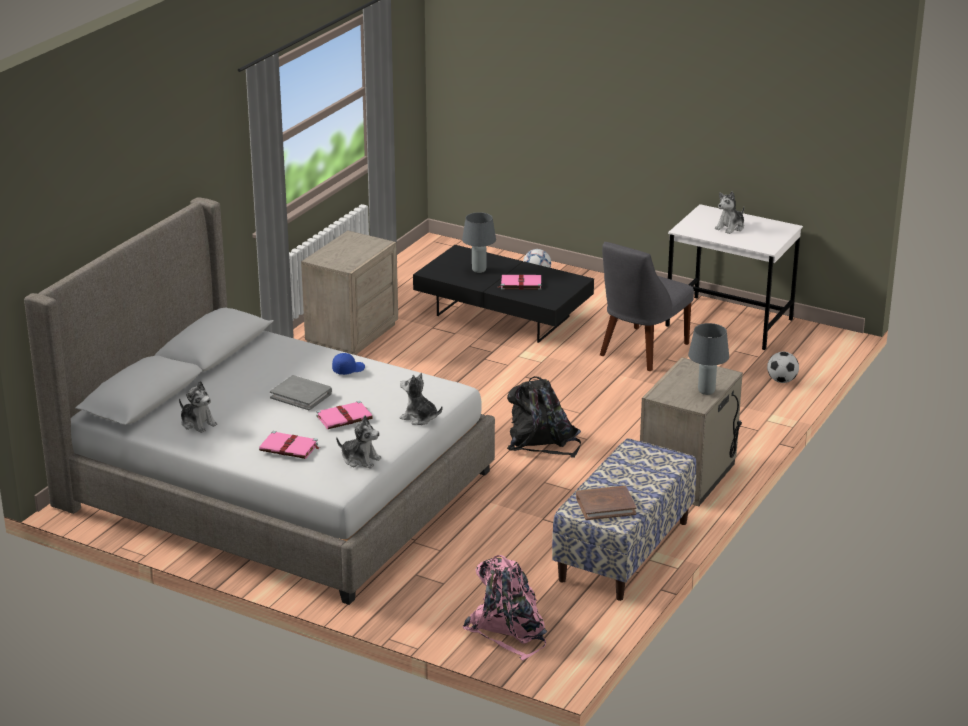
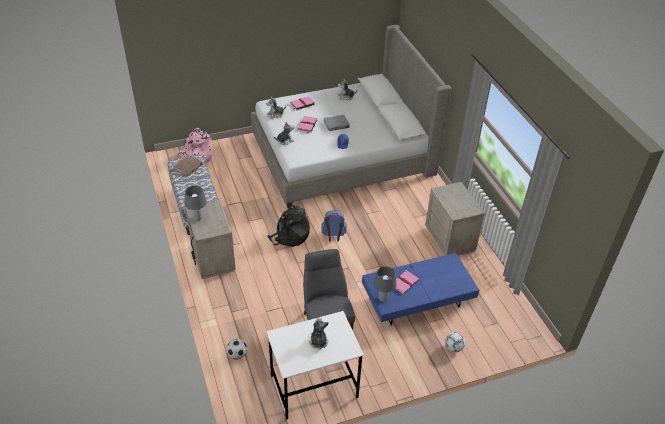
camera: 130 degrees right, 15 degrees up
(479, 270) = (436, 277): grey table lamp -> grey table lamp (383, 298)
(486, 410) = (333, 237): none -> blue backpack
(503, 316) = (417, 301): black coffee table -> blue coffee table

